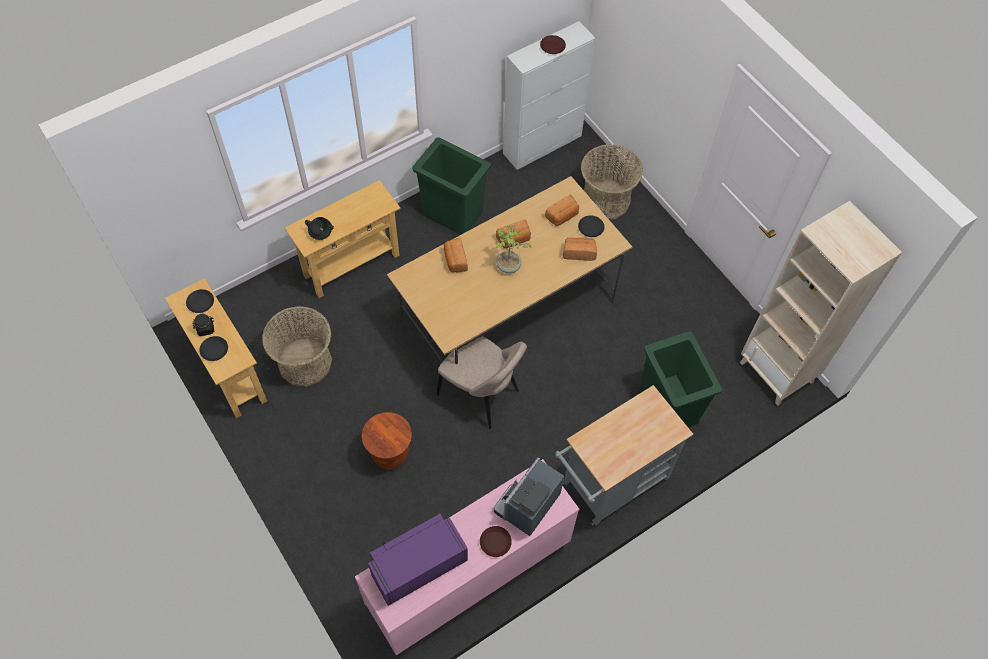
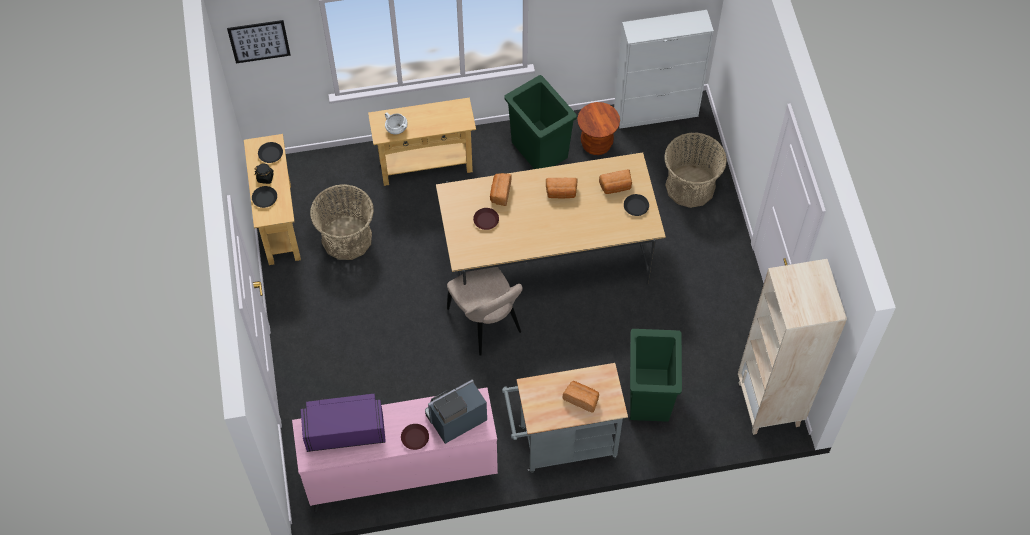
camera: 25 degrees right, 0 degrees up
(152, 182) = (259, 41): none -> picture
(320, 234) = (396, 129): black cooking pot -> white cooking pot
(390, 454) = (383, 344): brown stool -> brown stool (596, 144)
(508, 267) = (544, 215): potted plant -> none
(552, 47) = (669, 27): brown plate -> brown plate (486, 220)
(579, 252) = (613, 225): bread -> bread (581, 399)

